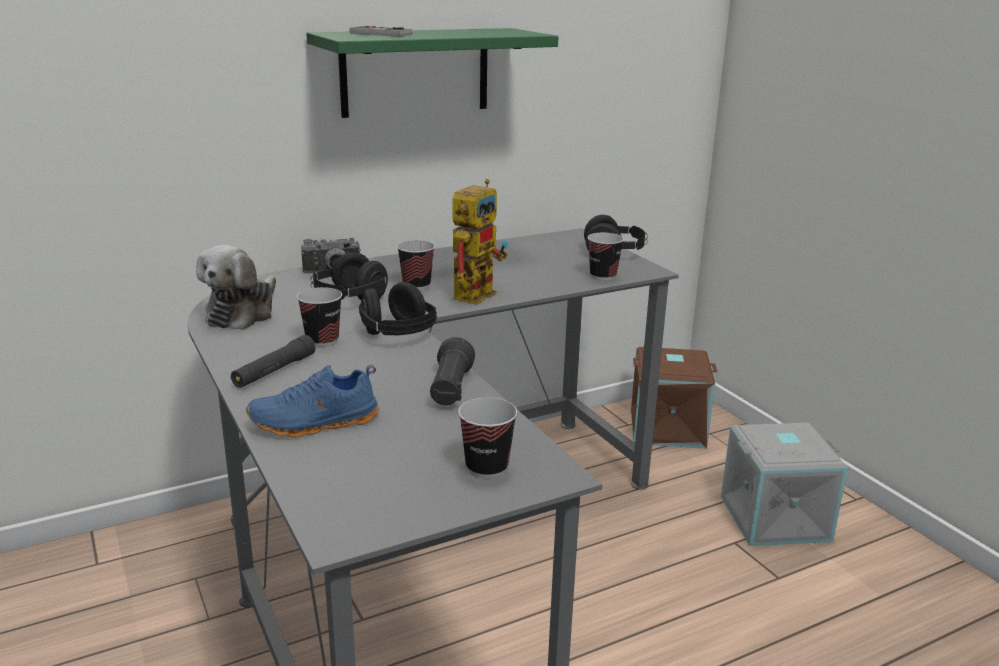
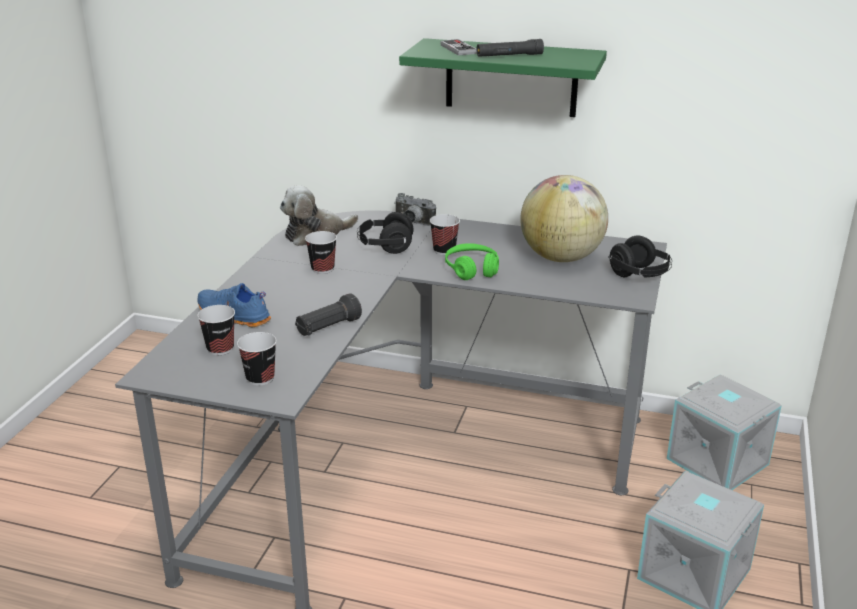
camera: 45 degrees right, 5 degrees up
(274, 371) = (267, 278): black flashlight -> black flashlight (509, 55)
(398, 335) = (367, 281): black headphones -> none
(476, 292) = (472, 269): toy robot -> green headphones
(530, 260) = (561, 258): none -> globe
(603, 276) = (588, 290): cup -> cup (220, 349)
(667, 427) = (719, 461): brown storage box -> grey storage box

